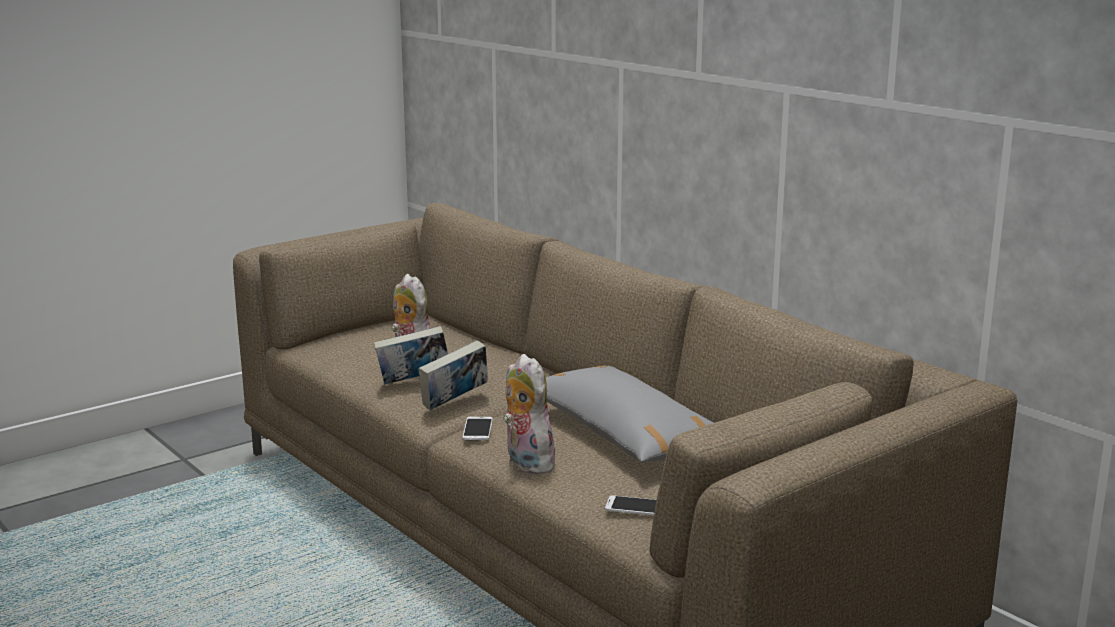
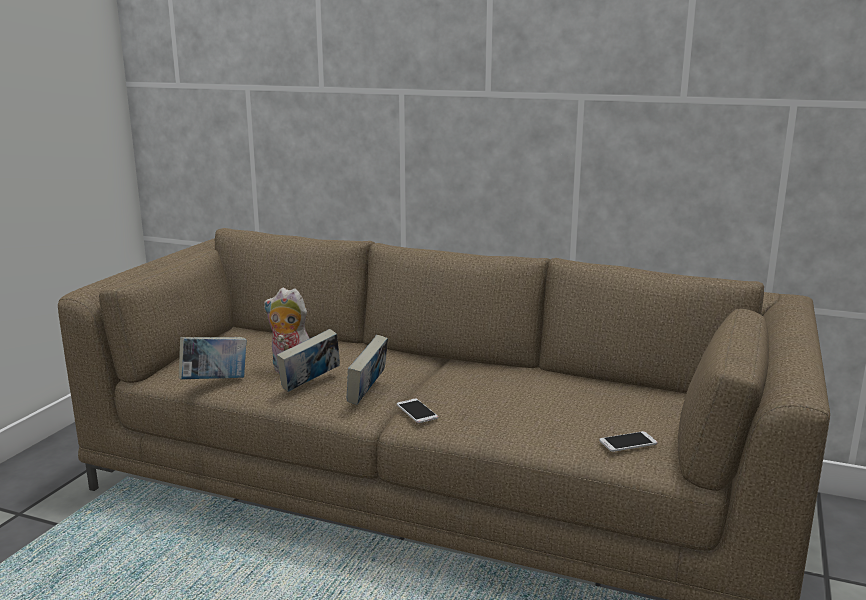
camera: 30 degrees left, 0 degrees up
(336, 361) = (215, 381): none -> book
(525, 463) = (494, 430): plush toy -> none
(624, 434) = (532, 388): grey pillow -> none

